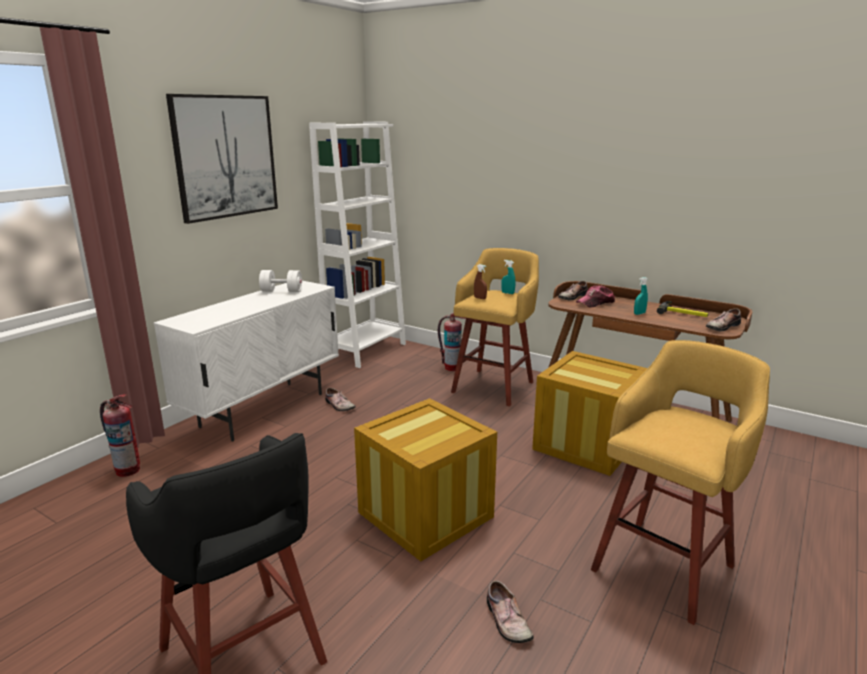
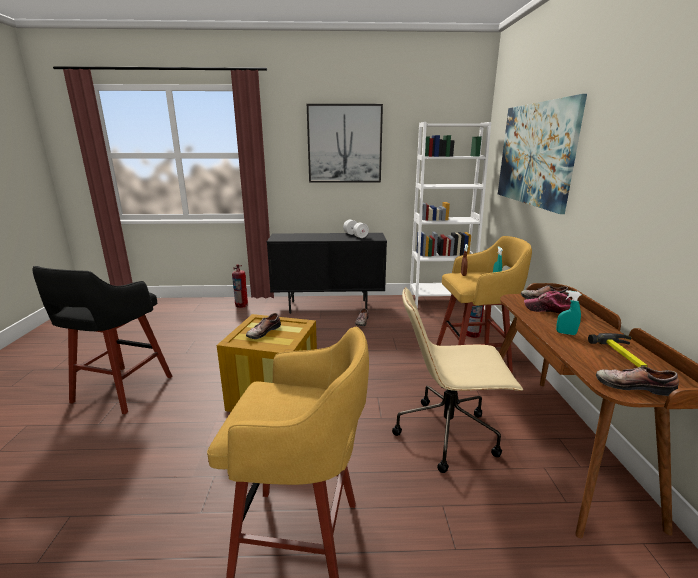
camera: 55 degrees right, 0 degrees up
(263, 410) = (328, 307): white cabinet -> black cabinet
(481, 160) = (535, 154): none -> picture
(506, 621) = (183, 467): shoe -> shoe (262, 332)
(586, 445) = (448, 433): crate -> beige office chair

